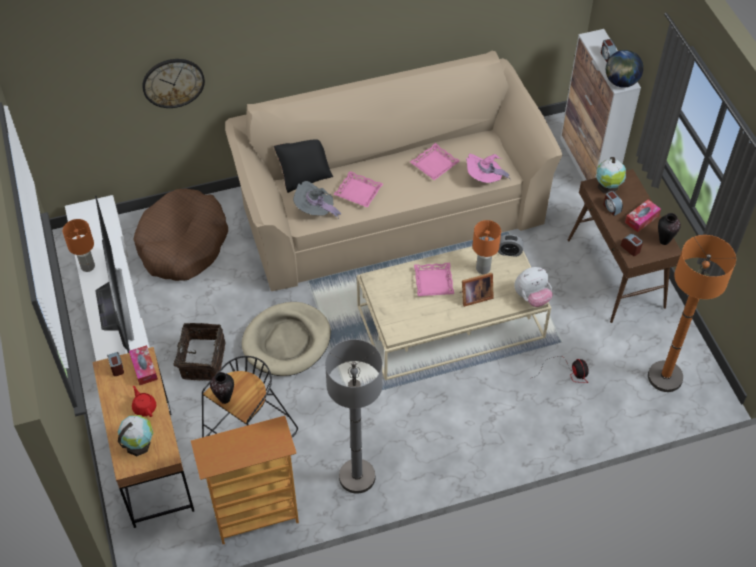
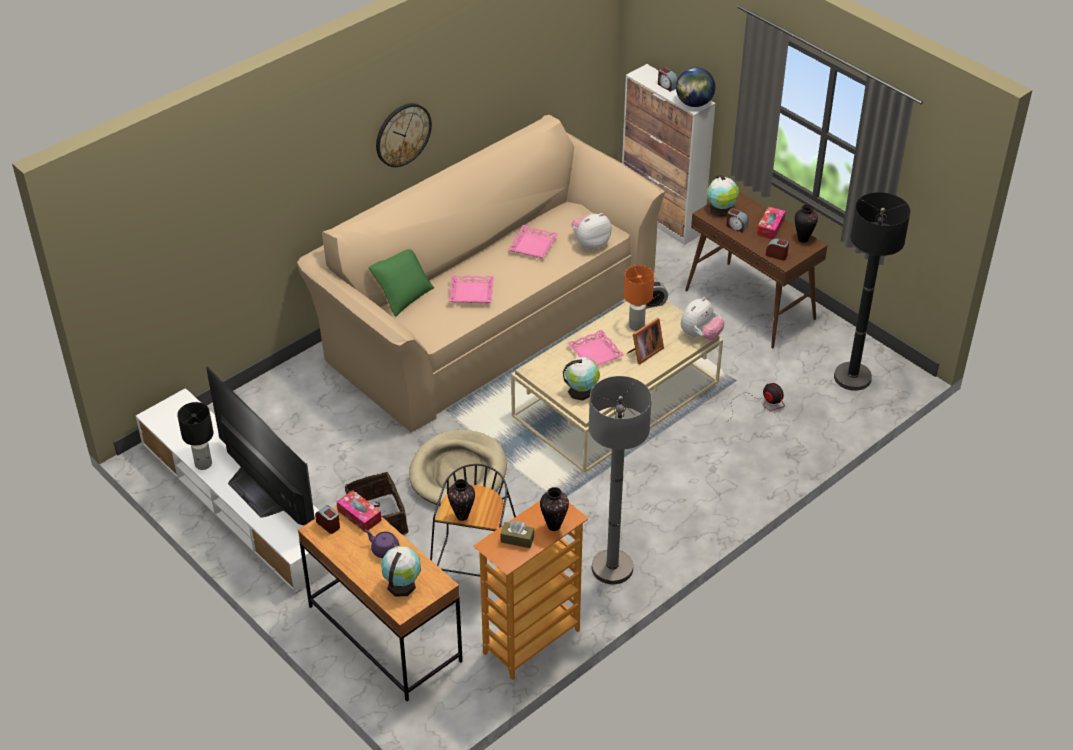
camera: 25 degrees left, 10 degrees down
(88, 266) = (204, 464): orange table lamp -> black table lamp
(144, 407) = (385, 550): red teapot -> purple teapot
(173, 82) = (243, 224): wall clock -> wall clock (402, 134)
(183, 244) = (282, 420): brown dog bed -> none
(228, 449) = (517, 539): none -> brown tissue box
(264, 449) = (554, 526): none -> vase
(304, 175) = (403, 295): black pillow -> green pillow
(315, 210) = (436, 322): grey hat -> none
(401, 314) = (581, 391): none -> globe
(484, 178) = (590, 243): pink hat -> plush toy
(665, 377) = (852, 377): orange floor lamp -> black floor lamp

